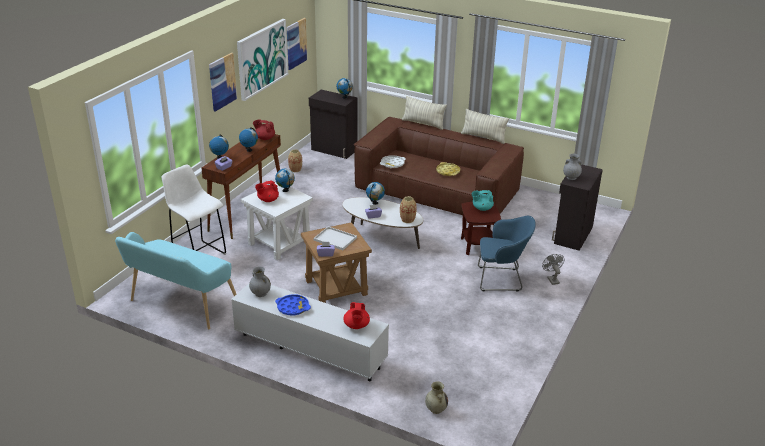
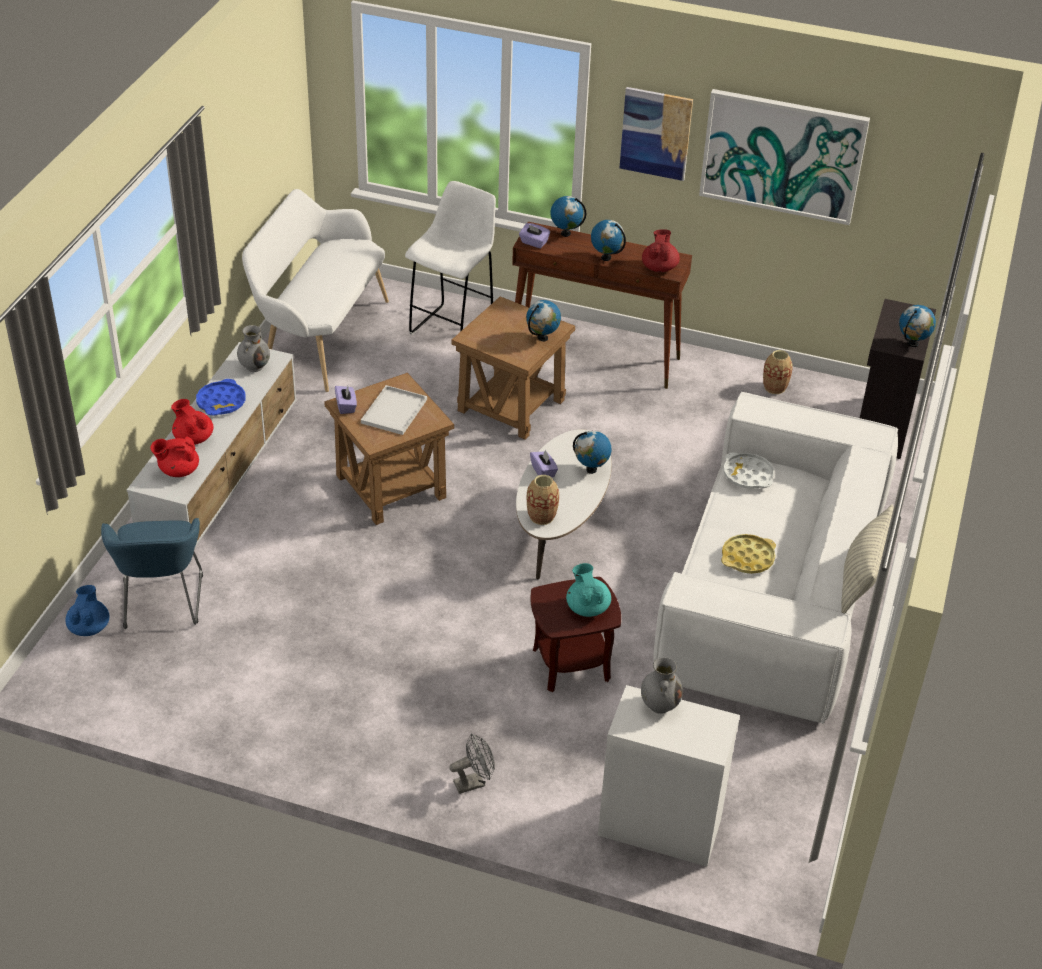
camera: 80 degrees right, 10 degrees up
(180, 305) = (319, 336): turquoise bench -> white bench
(267, 200) = (503, 324): red teapot -> red teapot (193, 438)
(279, 242) = (512, 405): white side table -> brown side table
(296, 43) = (906, 187): picture -> none
(423, 123) = (886, 480): pillow -> none
(436, 191) = (772, 591): brown sofa -> white sofa
(436, 409) = (89, 627): beige vase -> blue teapot
(501, 279) = (457, 702): blue armchair -> blue armchair (161, 604)
(572, 235) = (659, 825): black cabinet -> white cabinet

